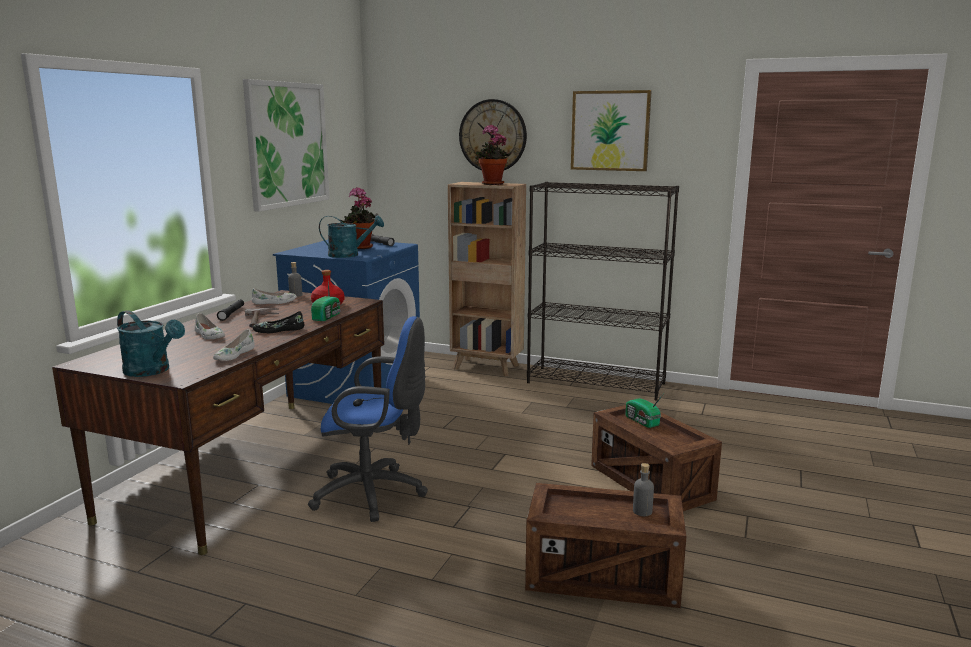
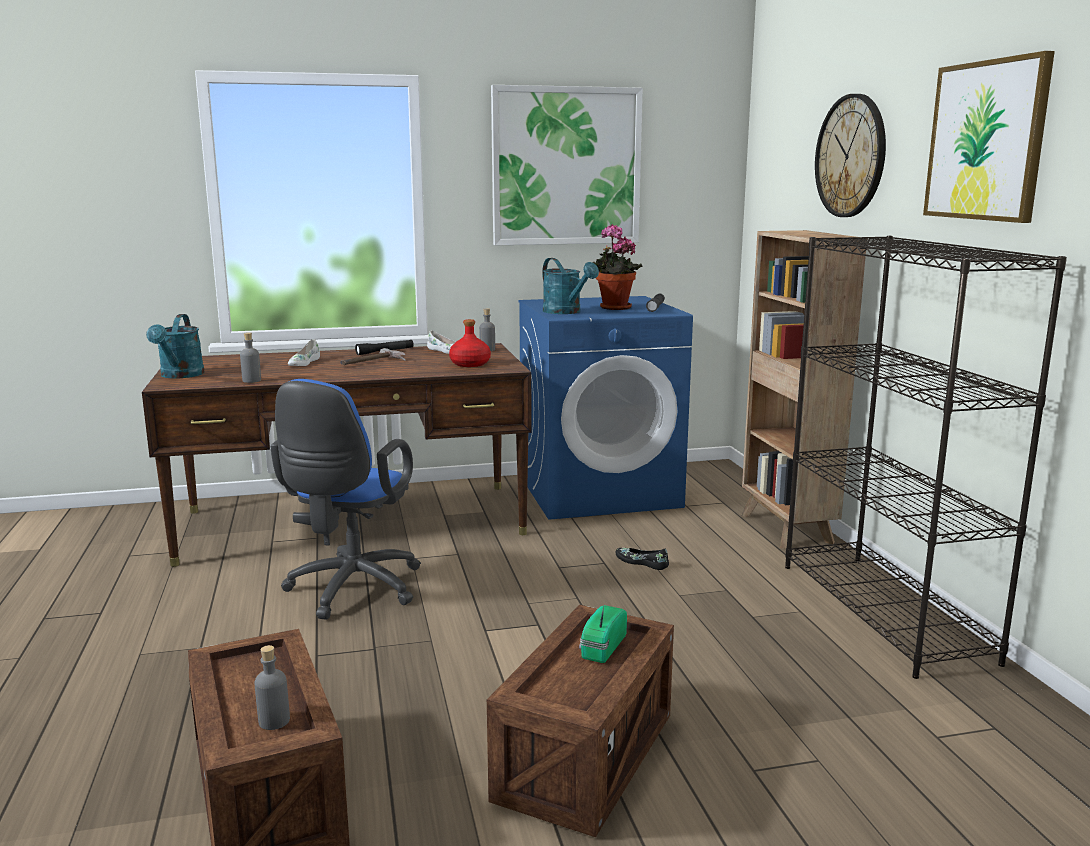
camera: 55 degrees right, 0 degrees up
(233, 355) = (251, 380): white shoe -> grey bottle
(279, 330) = (350, 372): black shoe -> black shoe (642, 562)
(327, 316) = (425, 373): radio -> none
(374, 494) = (351, 591): blue office chair -> blue office chair turned 45 degrees clockwise
(491, 184) = (807, 234): potted plant -> none

